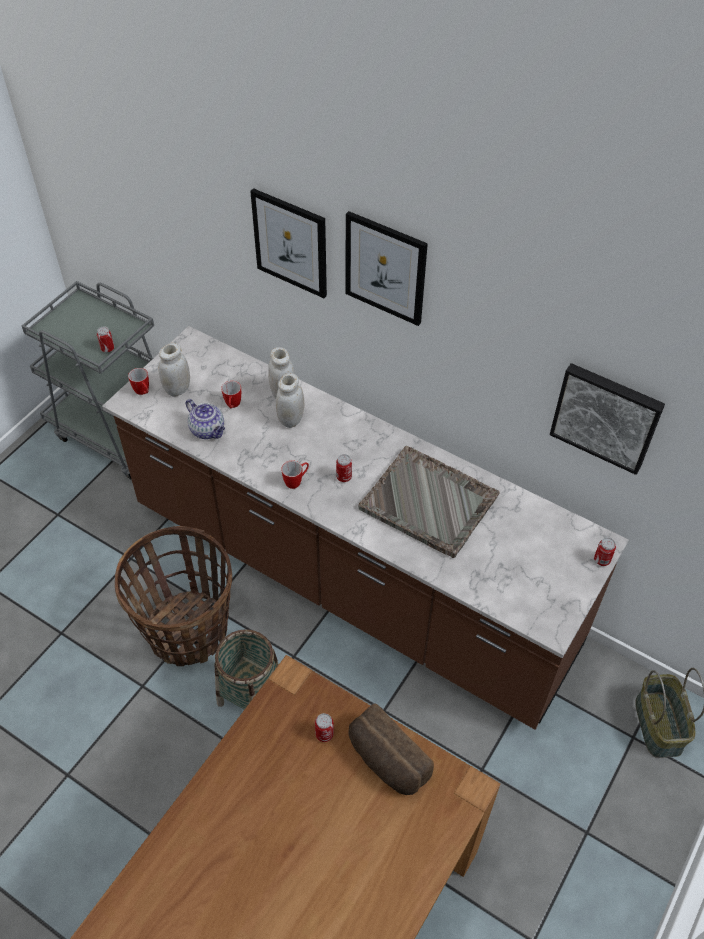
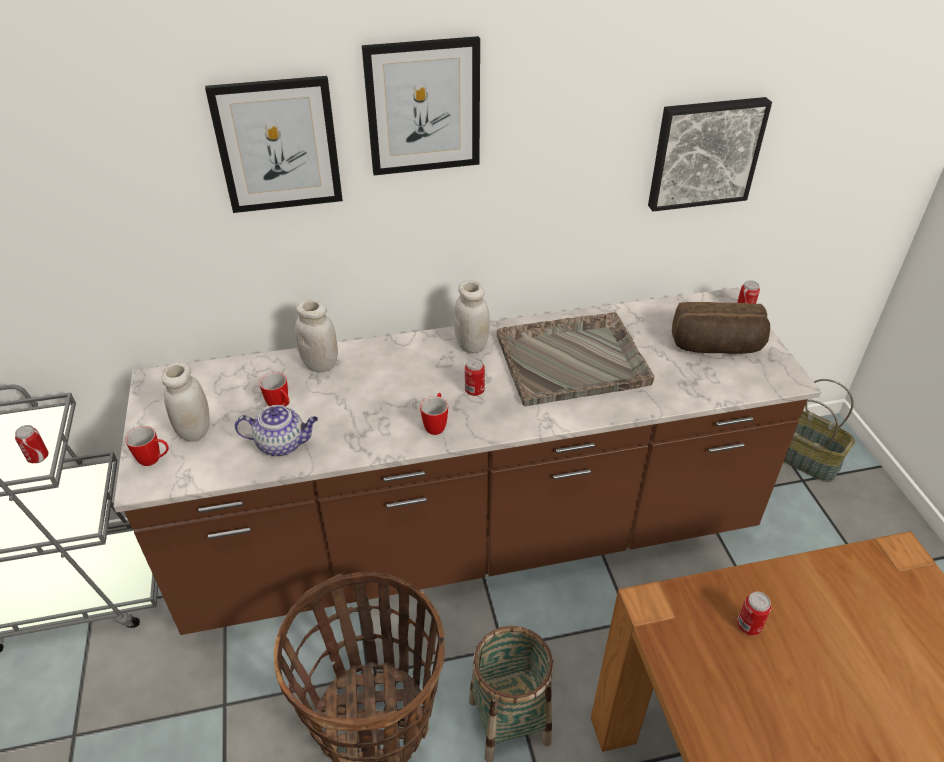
camera: 45 degrees left, 10 degrees down
(291, 419) = (359, 379): white jar -> white jar (471, 345)
(386, 761) = (822, 597): bread -> bread (716, 347)

